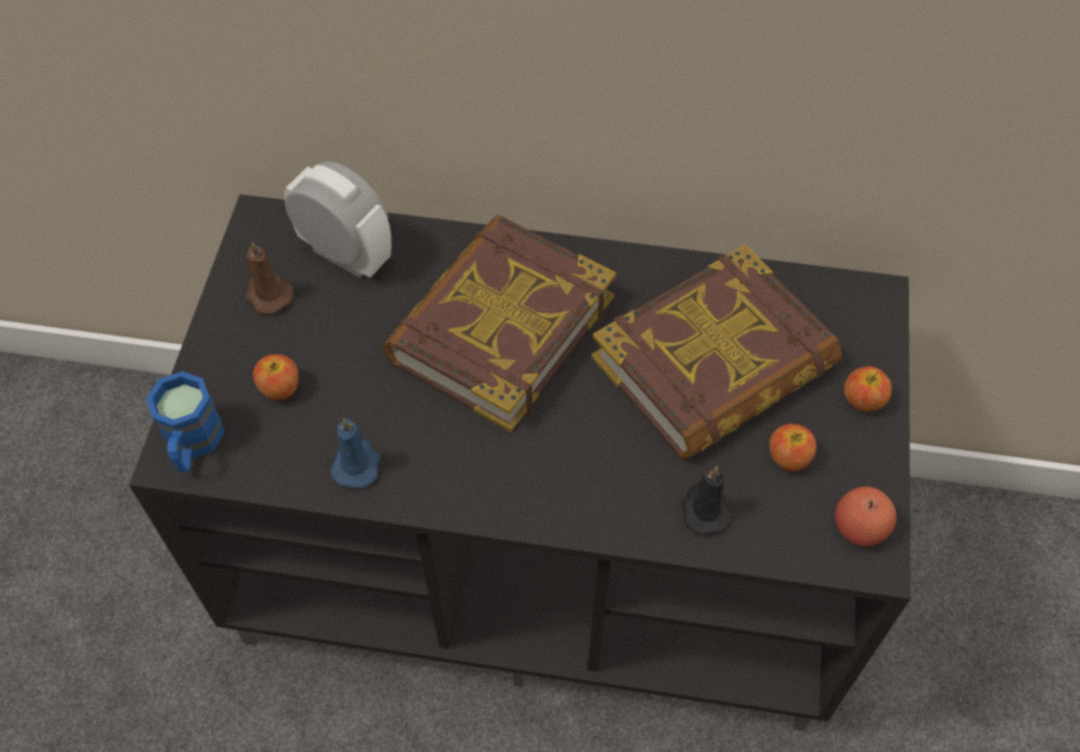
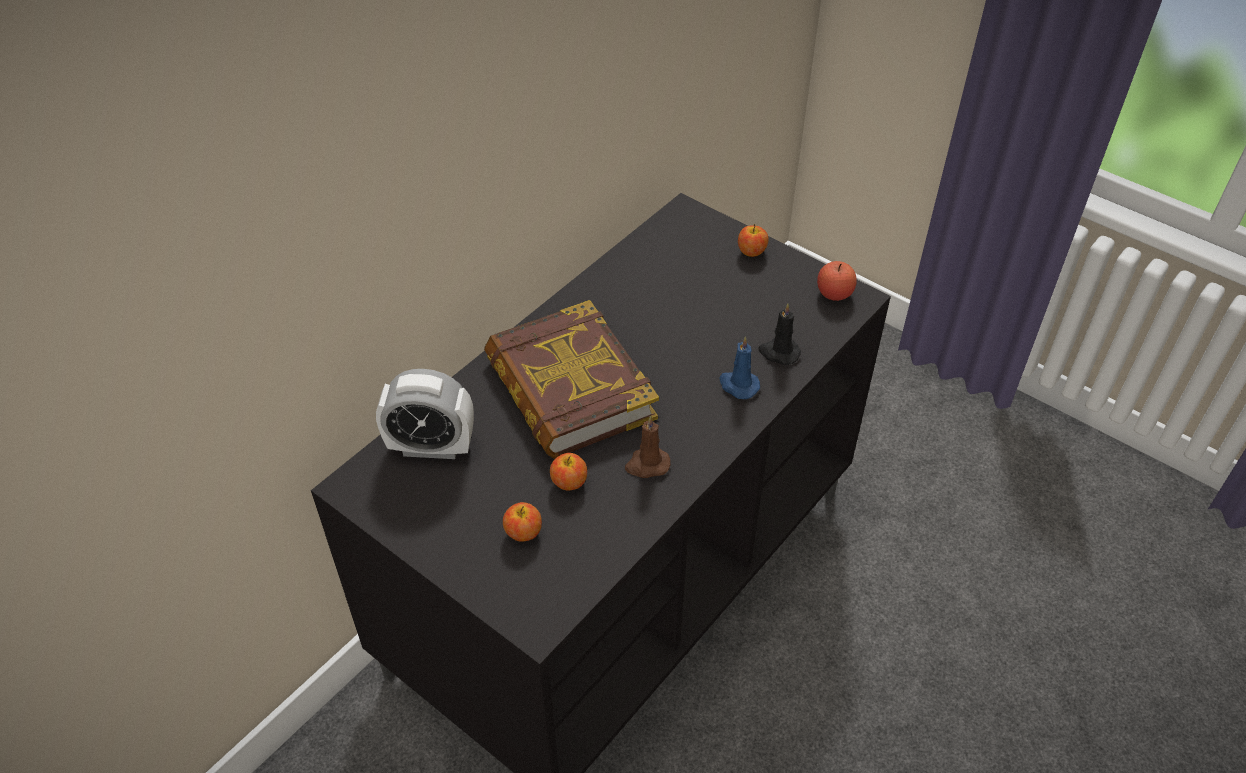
camera: 60 degrees left, 10 degrees down
(192, 444) = (533, 607): blue mug -> none
(267, 294) = (429, 508): brown candle -> brown candle (647, 465)
(345, 255) = (431, 447): alarm clock -> alarm clock turned 150 degrees counterclockwise
(357, 464) = (623, 512): blue candle -> blue candle (738, 385)
(714, 364) = (678, 300): book -> none
(788, 458) = (768, 300): apple -> apple (569, 482)

